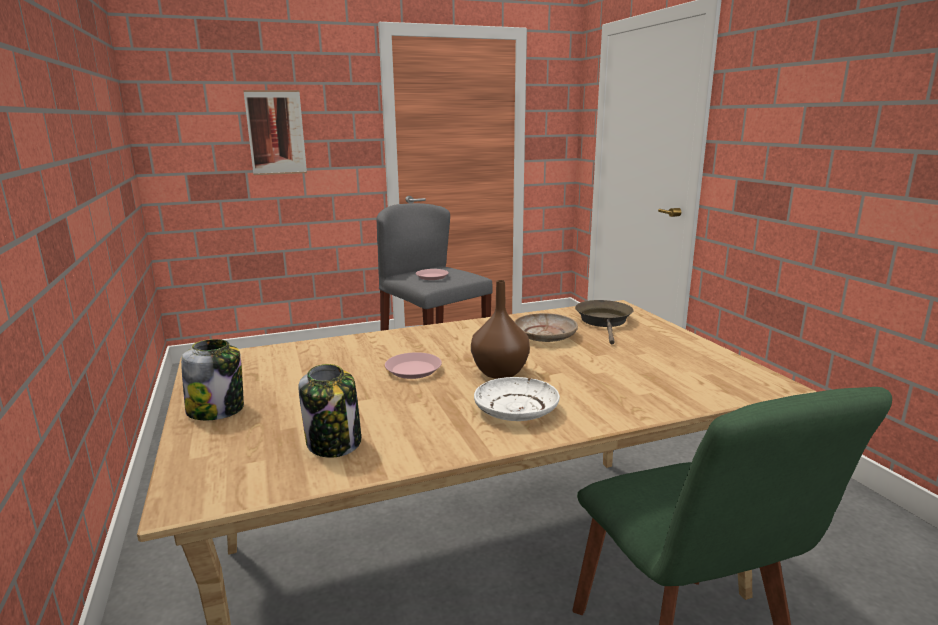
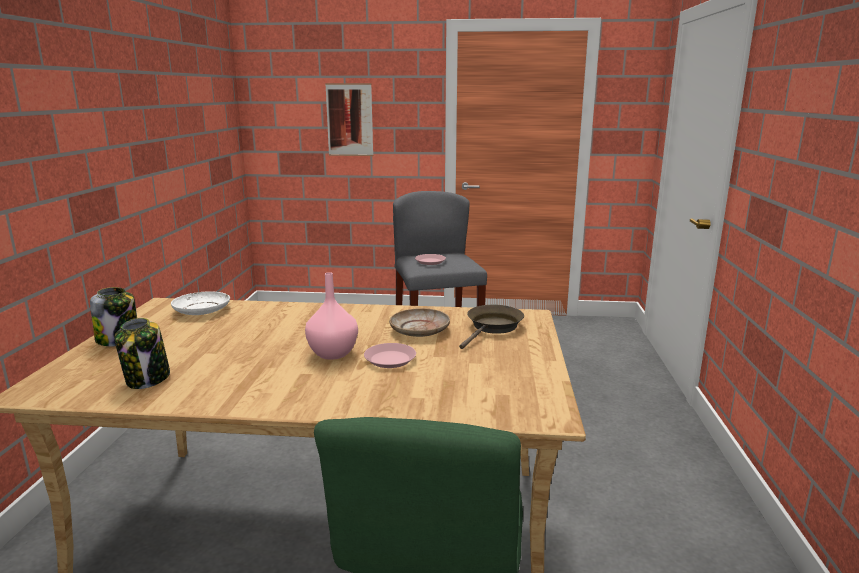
camera: 25 degrees right, 0 degrees up
(413, 370) = (276, 338): pink plate -> pink plate (390, 359)
(500, 372) = (333, 353): brown vase -> pink vase
(515, 409) = (296, 385): white plate -> white plate (201, 310)

